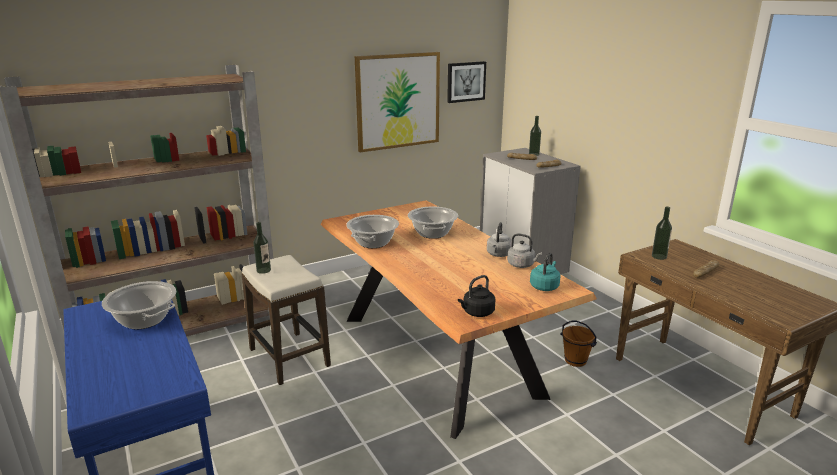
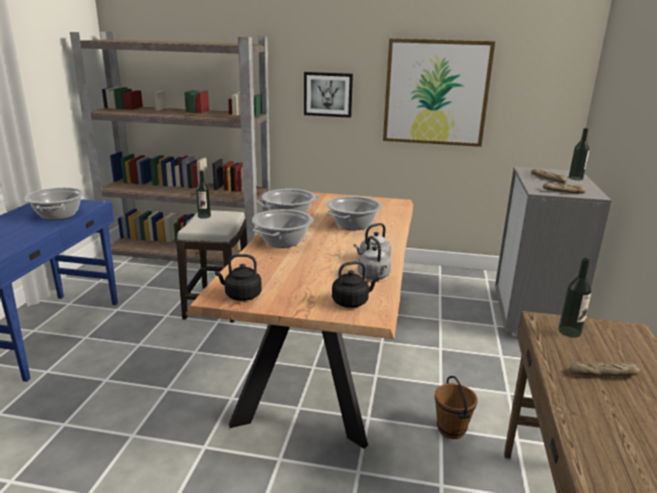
camera: 40 degrees right, 0 degrees up
(414, 264) = (283, 241): none -> cooking pot
(465, 81) = (531, 81): picture -> picture (328, 94)
(545, 286) = (352, 302): turquoise kettle -> black kettle

